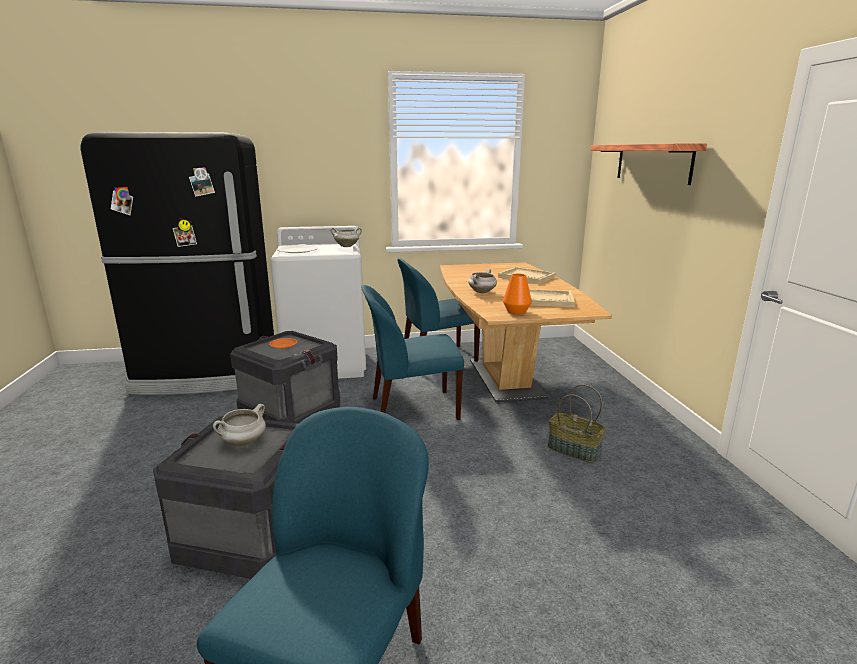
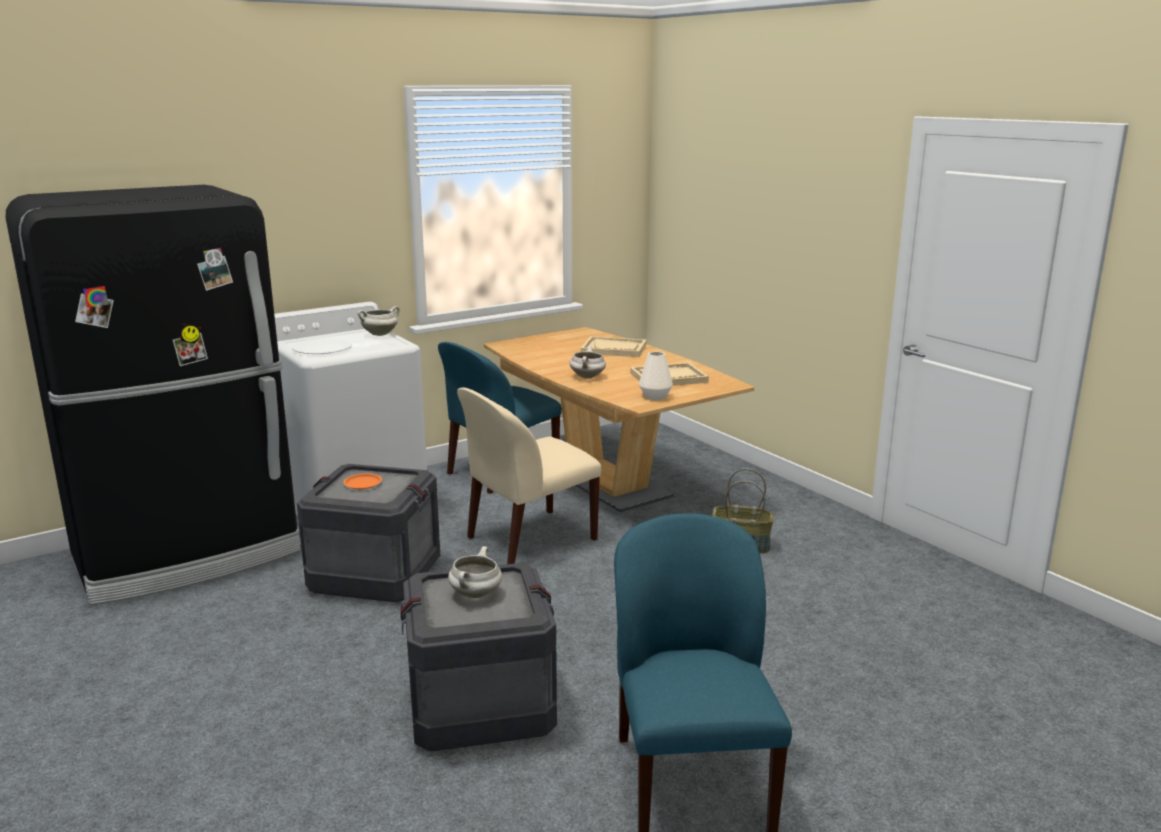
camera: 25 degrees left, 0 degrees up
(412, 408) = (529, 539): blue chair -> beige chair
(516, 311) = (655, 396): orange vase -> white vase
(652, 163) = (749, 203): shelf -> none

